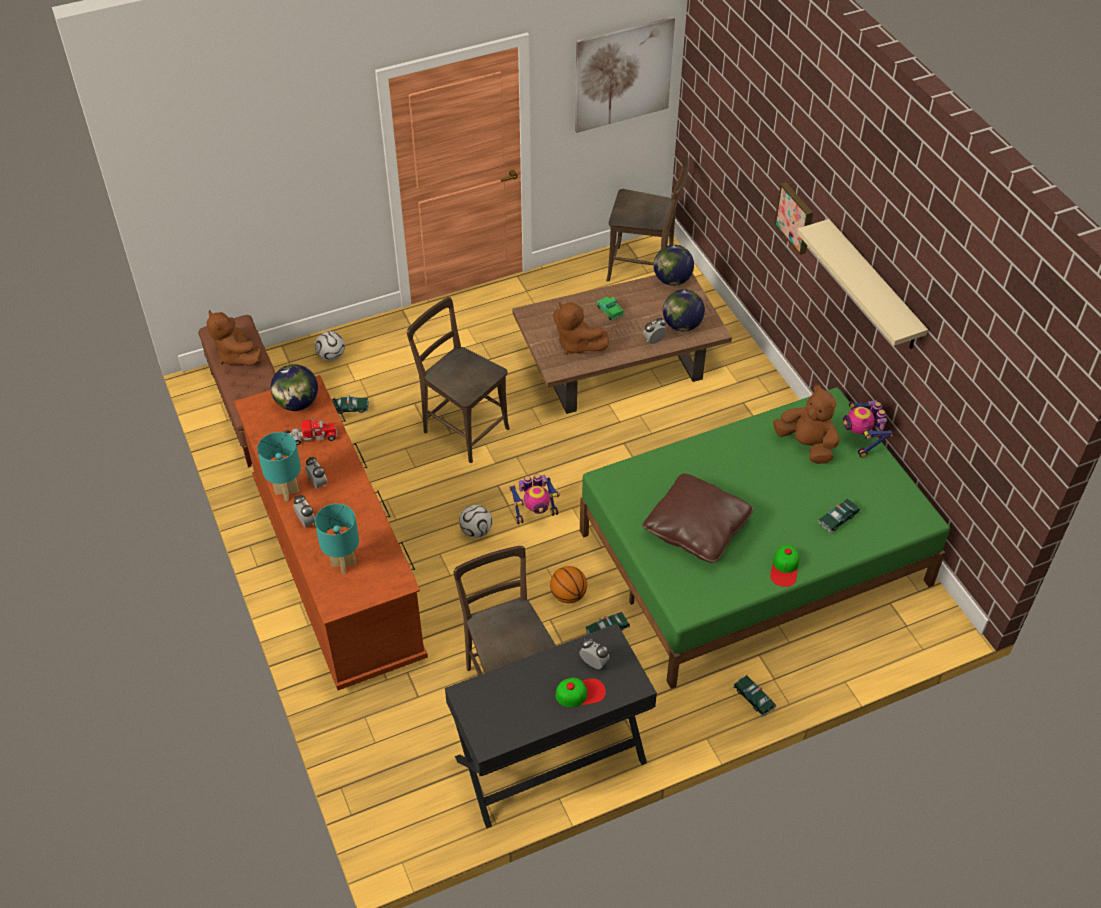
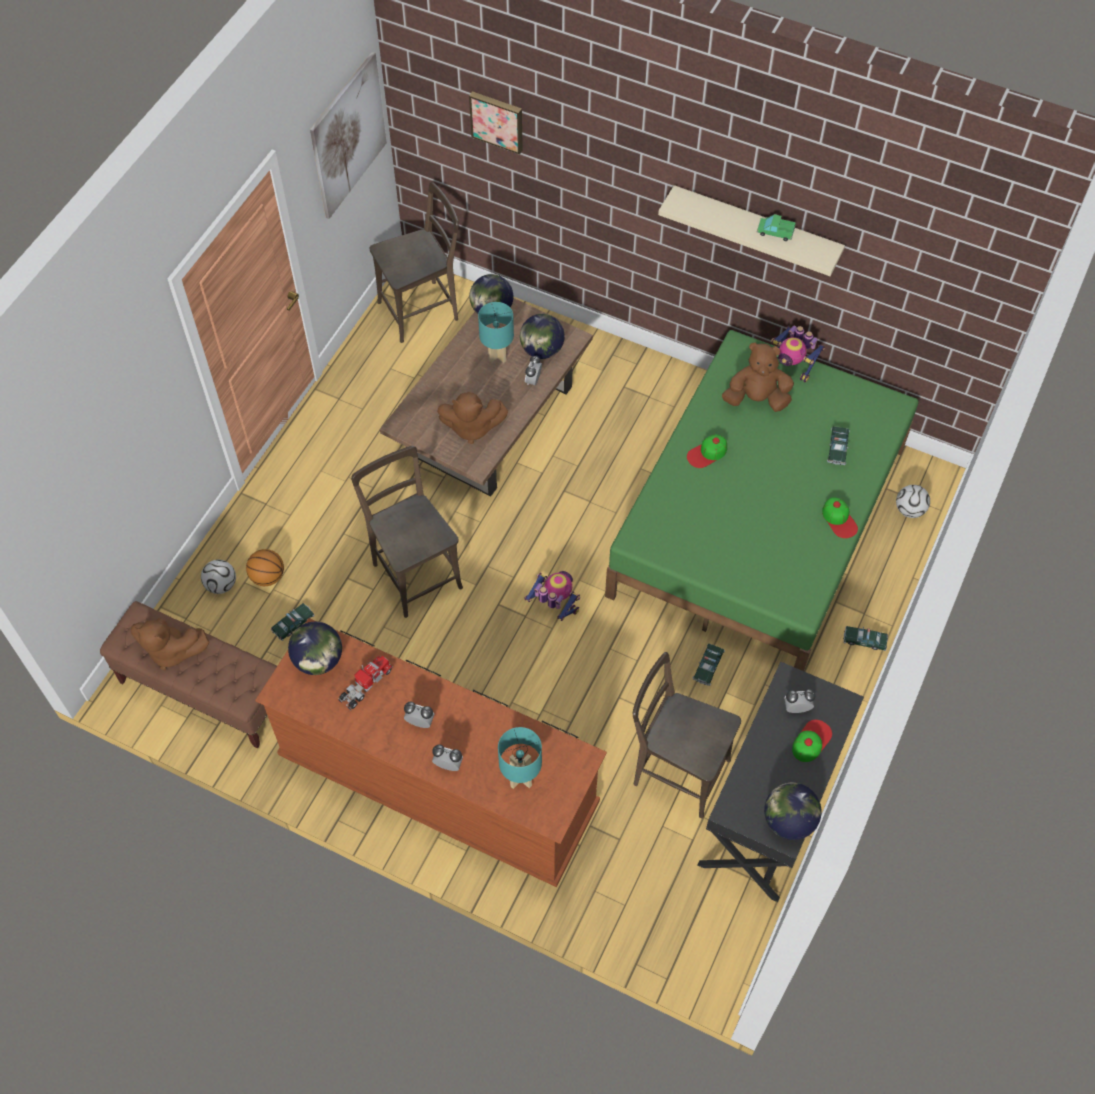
camera: 40 degrees left, 10 degrees up
(287, 492) = (401, 751): turquoise table lamp -> turquoise table lamp (498, 356)
(462, 428) = (414, 572): brown chair -> brown chair turned 60 degrees clockwise
(476, 531) = (522, 659): football -> football (909, 510)
(502, 734) = (789, 821): none -> globe
(535, 513) = (554, 607): toy robot -> toy robot turned 90 degrees counterclockwise
(568, 595) = (651, 660): basketball -> basketball (268, 577)
(609, 311) = (468, 376): toy truck -> toy truck (775, 232)
(696, 528) = (744, 533): brown pillow -> none
(725, 457) = (707, 453): none -> cap
(796, 217) = (620, 196): picture -> picture (497, 121)

